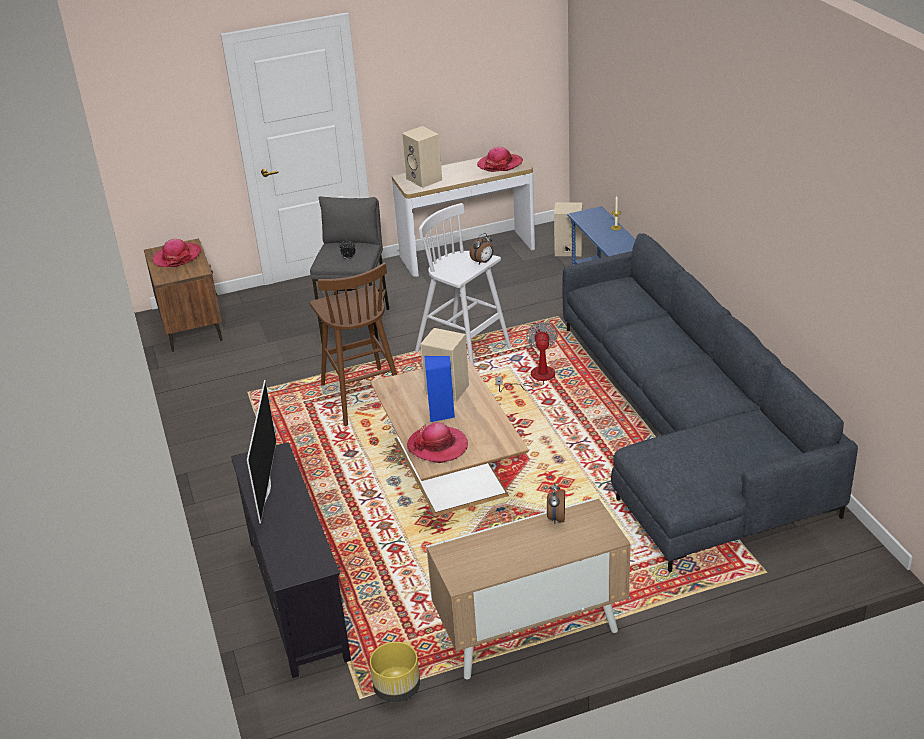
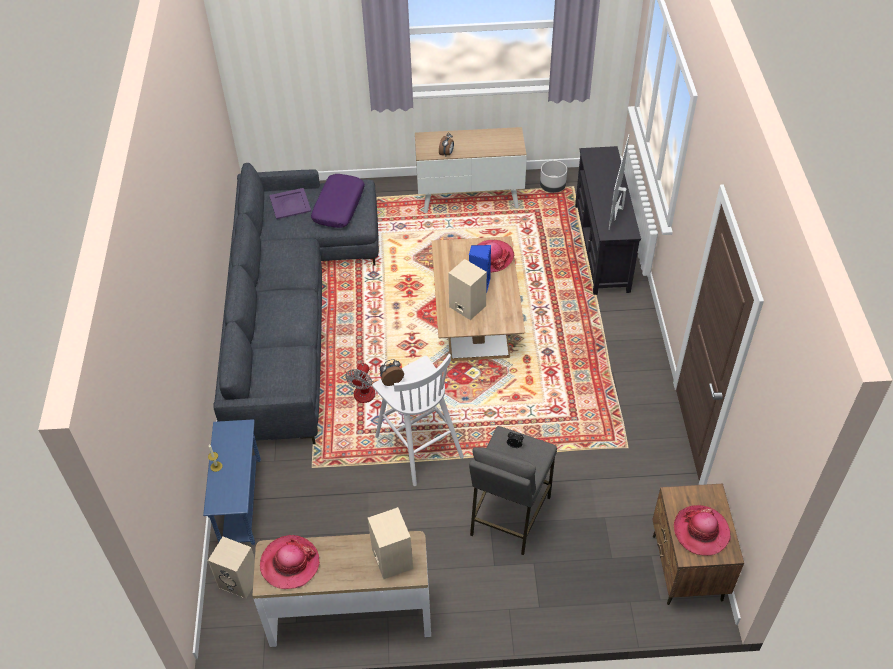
camera: 165 degrees left, 15 degrees up
(362, 395) = (525, 414): brown stool -> none
(396, 689) = (552, 187): yellow planter -> grey planter
(686, 462) = (338, 206): none -> purple pillow
(755, 447) = (290, 204): none -> purple tray

